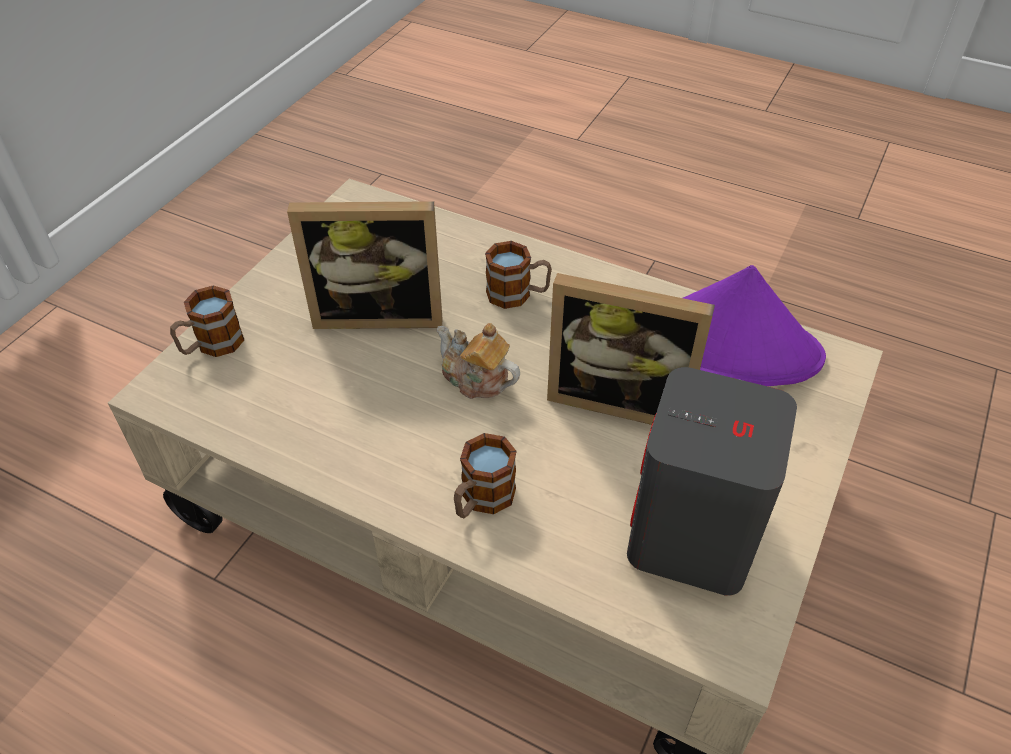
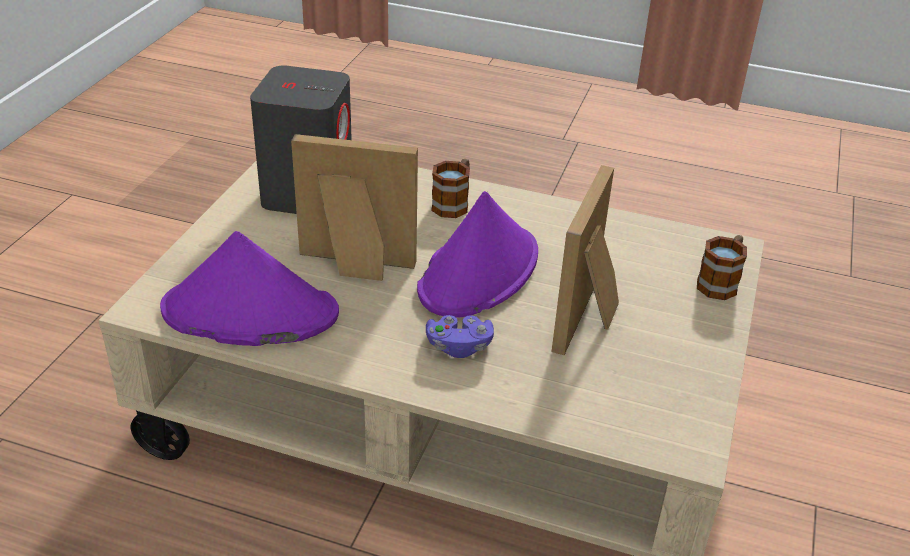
camera: 170 degrees right, 10 degrees down
(379, 313) = (589, 319): picture frame -> picture frame turned 60 degrees counterclockwise
(476, 379) = (479, 272): teapot -> purple hat
(517, 294) = (459, 346): mug -> purple game controller

